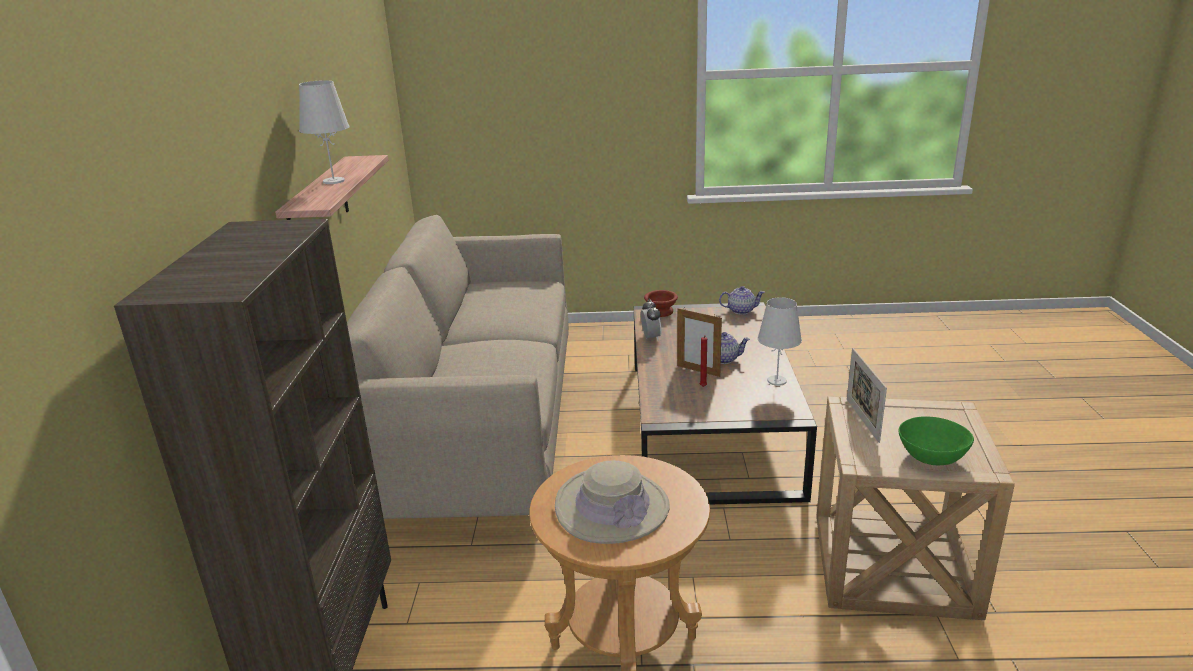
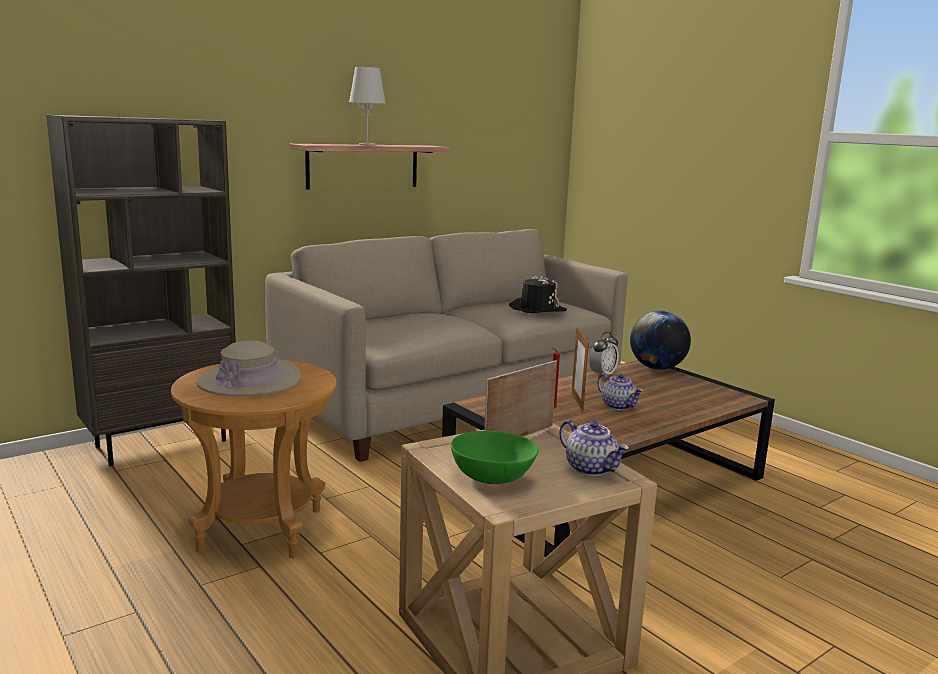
camera: 50 degrees right, 10 degrees down
(520, 299) = (537, 309): none -> black hat
(661, 312) = (657, 368): brown bowl -> globe
(741, 310) = (732, 394): teapot -> teapot (591, 468)
(776, 381) = (619, 433): white table lamp -> none

